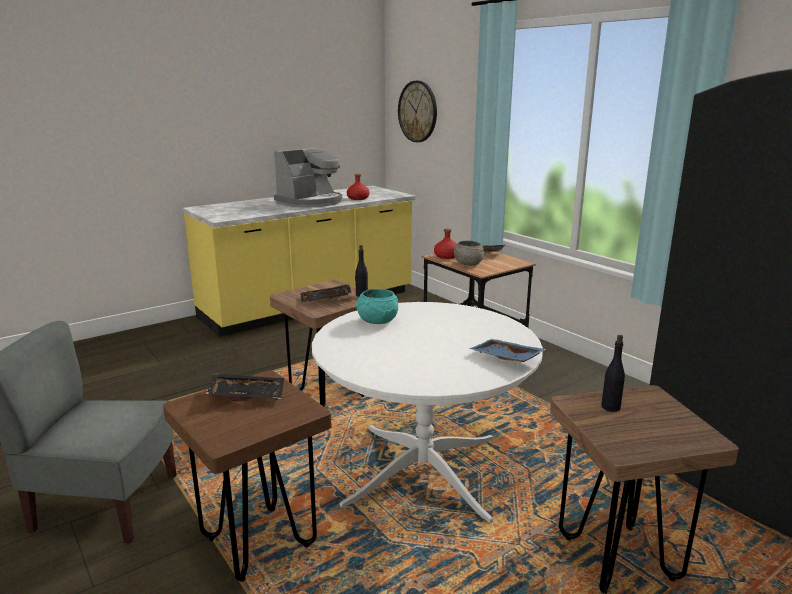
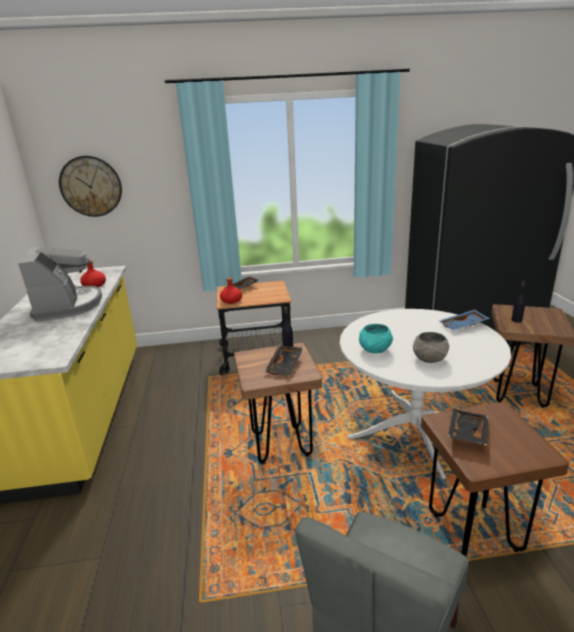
camera: 60 degrees left, 5 degrees up
(468, 264) = (258, 298): grey bowl -> grey bowl (429, 359)

